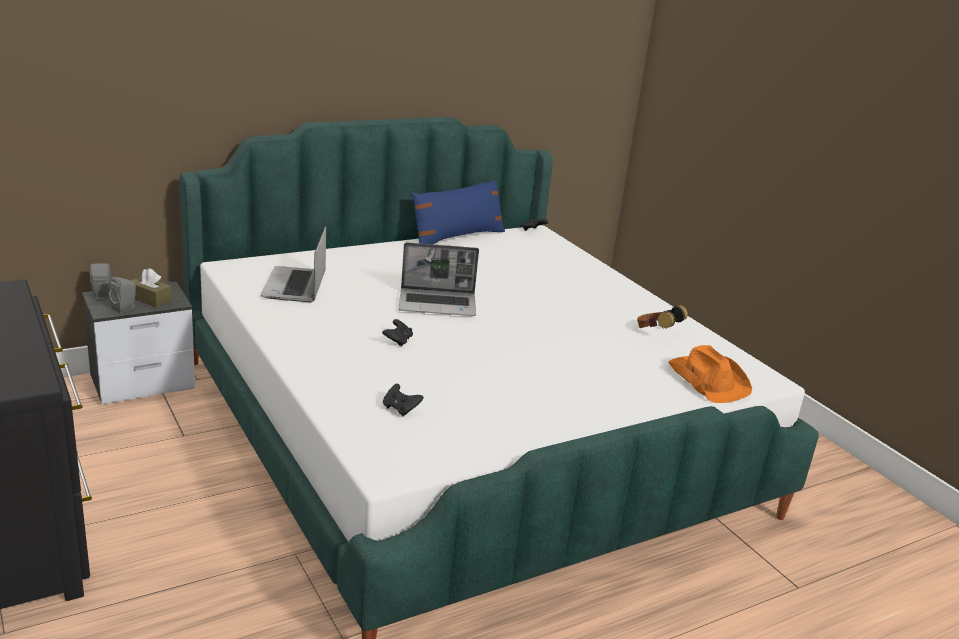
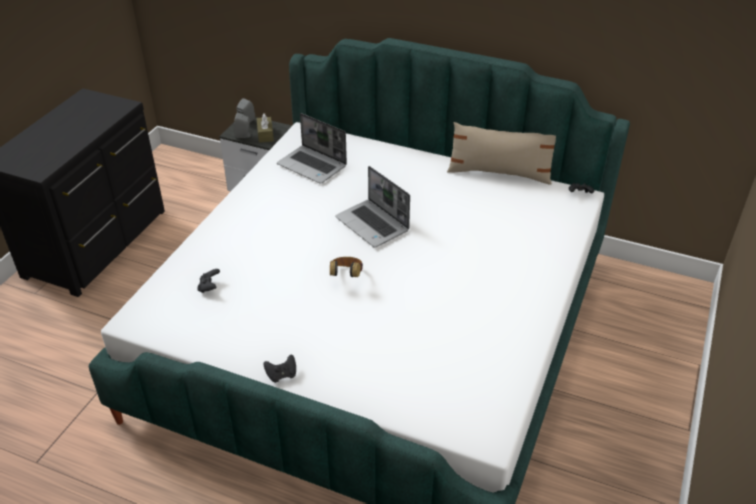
camera: 55 degrees right, 15 degrees up
(295, 286) = (313, 166): laptop -> laptop turned 105 degrees counterclockwise
(398, 341) = (295, 239): black game controller -> black game controller (281, 375)
(457, 237) = (499, 173): blue pillow -> beige pillow
(656, 332) = (486, 340): headphones -> headphones (346, 276)
(708, 380) = (438, 403): orange hat -> none

